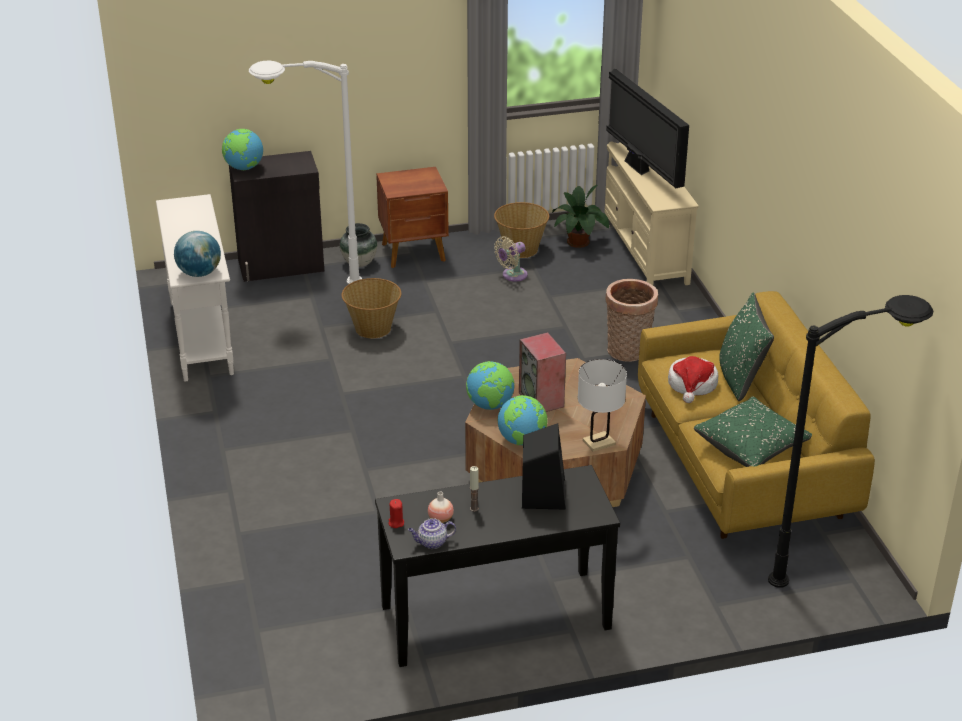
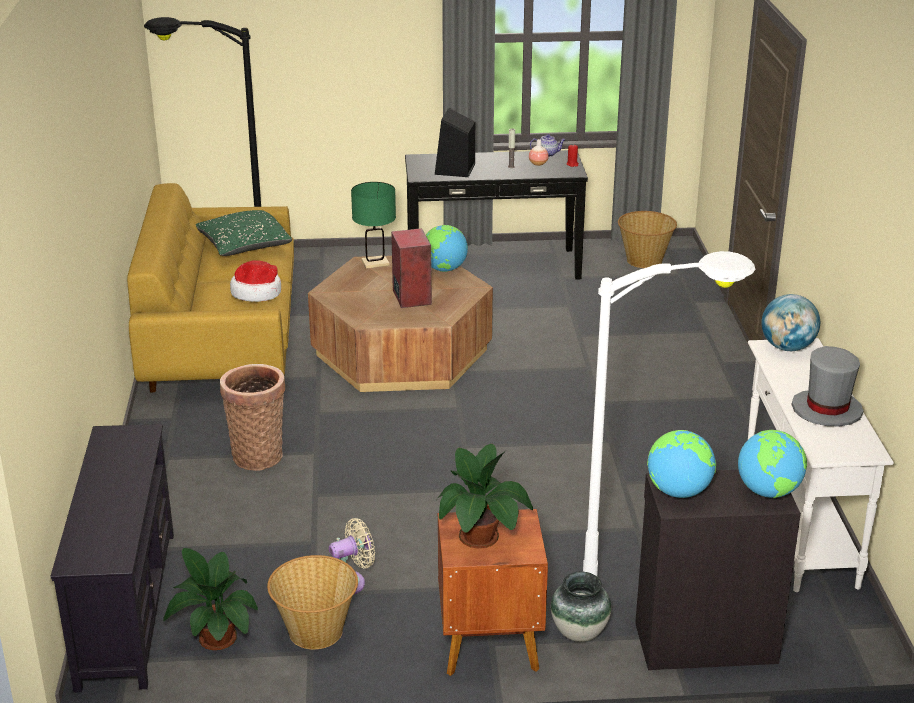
camera: 170 degrees left, 5 degrees down
(187, 227) = (826, 410): none -> grey hat
(373, 329) = (567, 518): basket -> basket (644, 260)
(418, 180) = (480, 538): none -> potted plant
(490, 405) = (463, 296): globe -> globe (678, 492)
(599, 442) = (375, 263): white table lamp -> green table lamp
(638, 168) = (123, 499): television -> none
(644, 249) = (126, 609): beige tv stand -> black tv stand
(740, 378) = (204, 296): green pillow -> none

